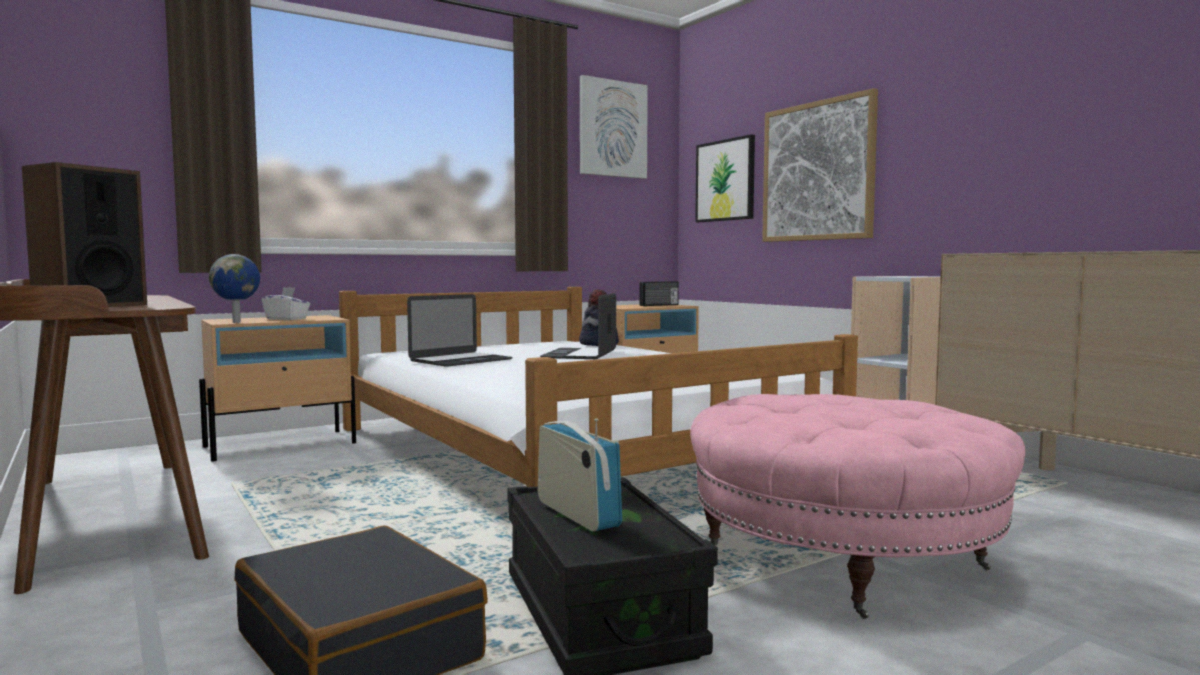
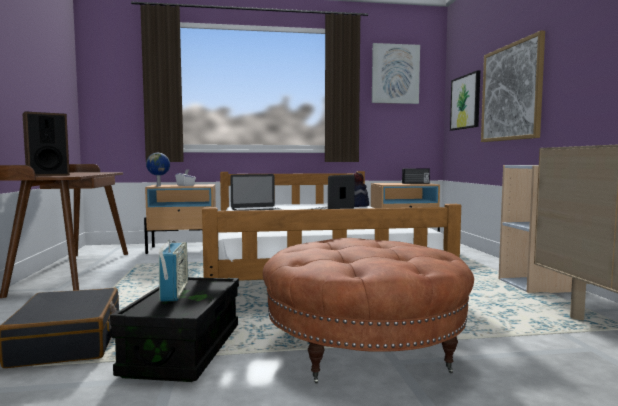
camera: 25 degrees right, 0 degrees up
(843, 559) = (364, 348): pink ottoman -> brown ottoman

